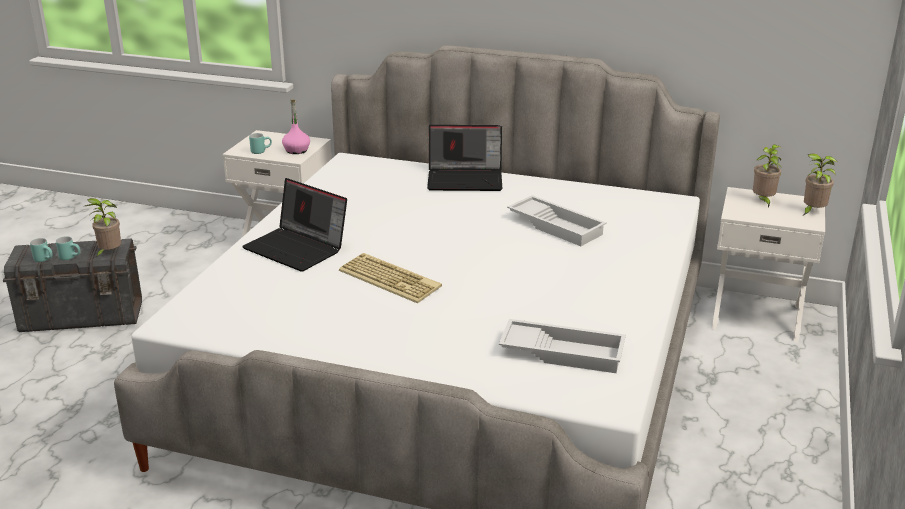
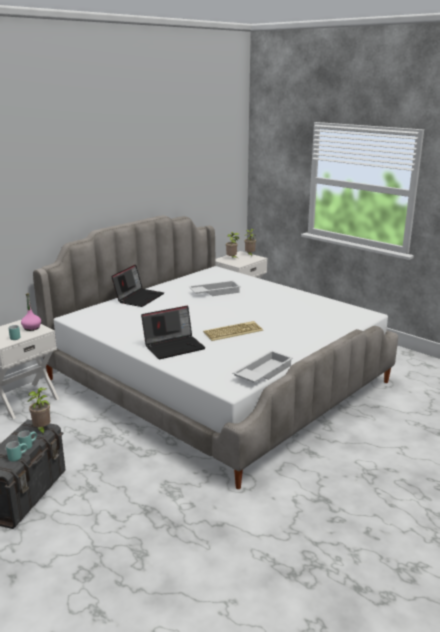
camera: 65 degrees left, 5 degrees down
(563, 352) = (327, 313): white tray -> white tray (262, 372)

